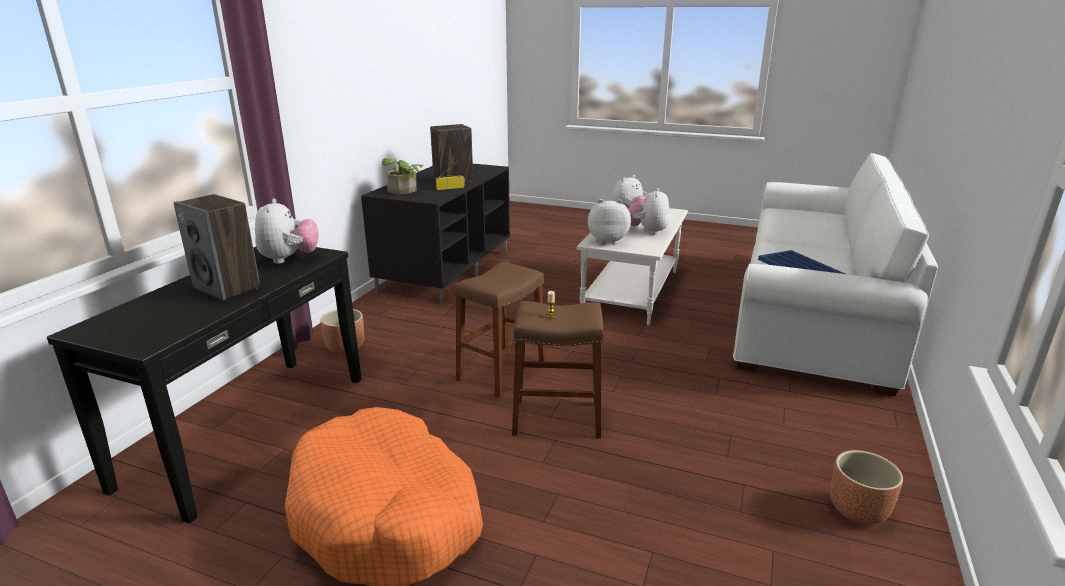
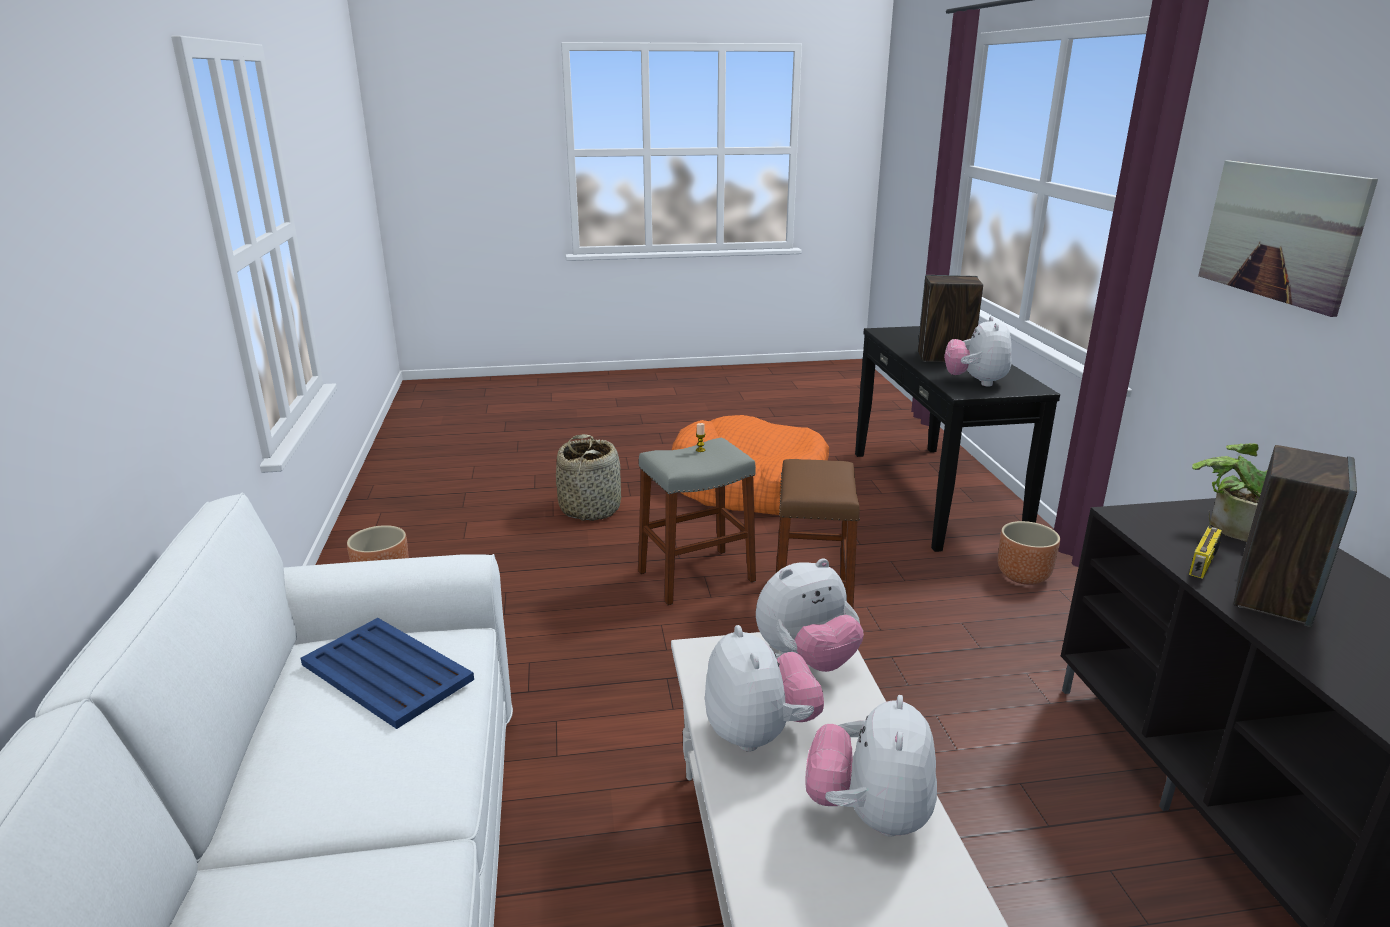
camera: 150 degrees right, 0 degrees up
(289, 259) = (975, 382): plush toy -> plush toy turned 45 degrees clockwise
(316, 67) = (1280, 233): none -> picture
(556, 418) = (696, 576): brown stool -> grey stool
(600, 547) = (590, 508): none -> basket

